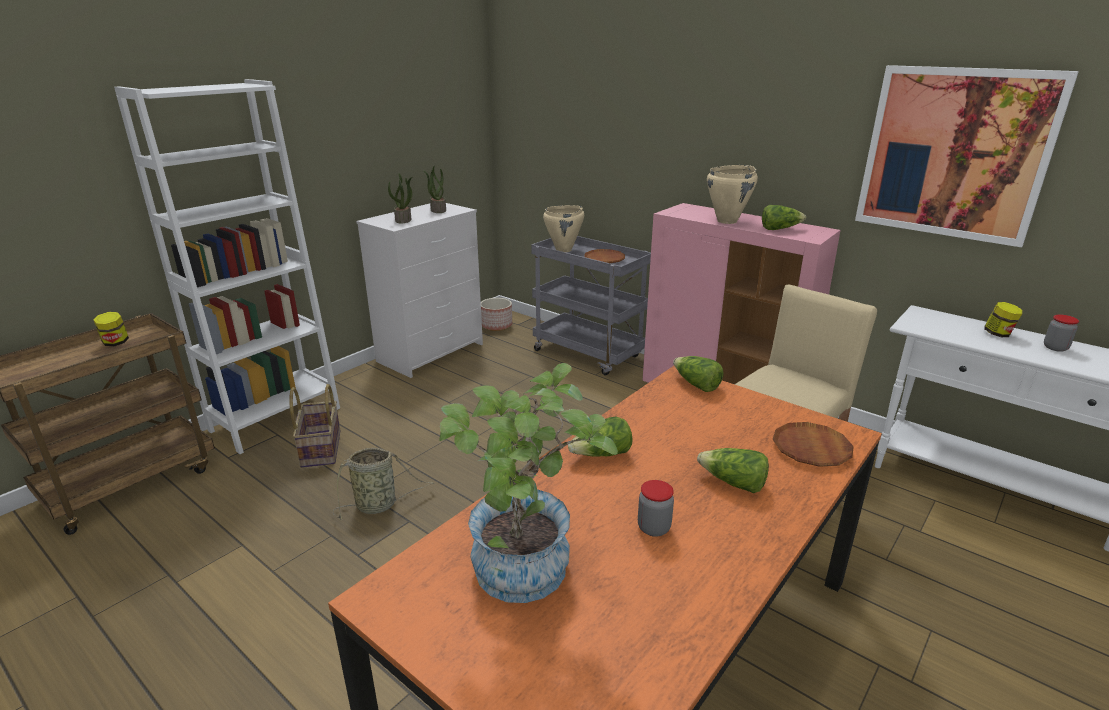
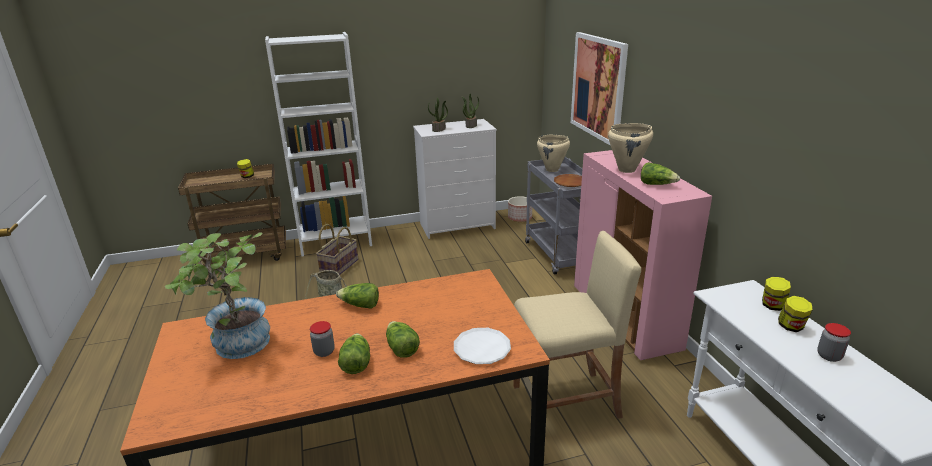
camera: 35 degrees right, 0 degrees up
(696, 384) = (480, 285): lettuce -> lettuce (355, 363)
(811, 449) = (482, 349): brown plate -> white plate
(954, 154) = (793, 144): picture -> picture (598, 87)
(960, 322) = (772, 306): none -> jar

